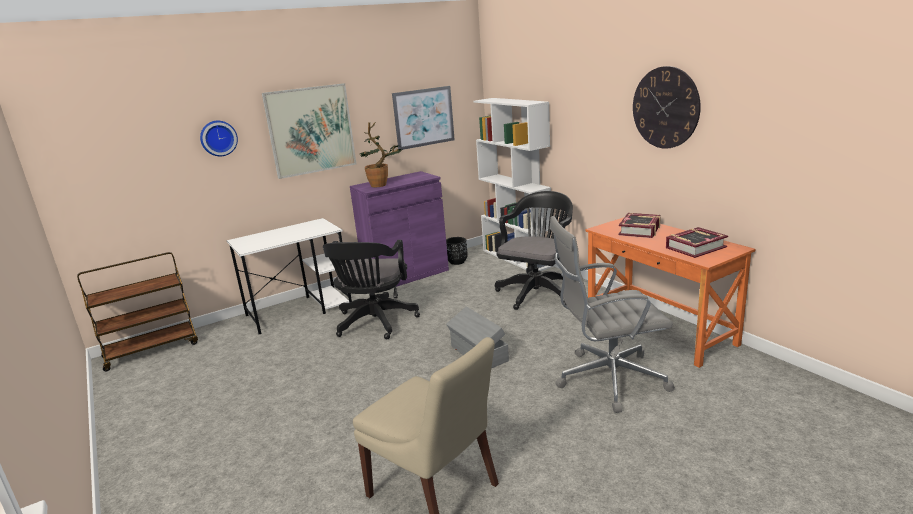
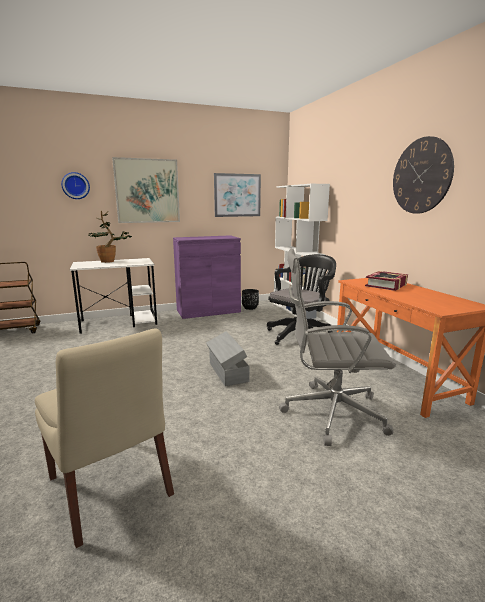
camera: 10 degrees right, 5 degrees down
(374, 323) = (163, 338): black office chair -> none
(382, 184) = (195, 238): potted plant -> potted plant (111, 261)
(695, 247) = (434, 300): book -> none

